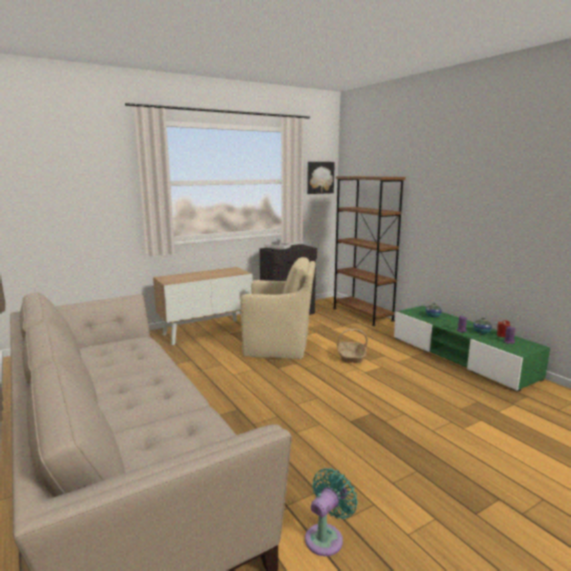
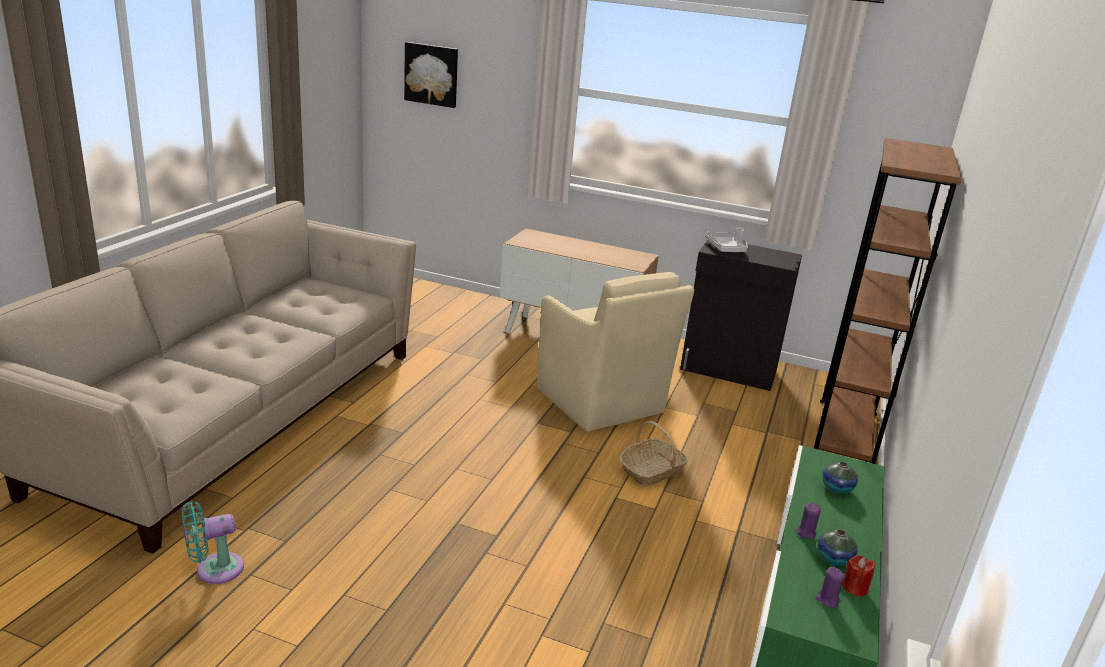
camera: 50 degrees right, 10 degrees up
(320, 177) = (899, 131): picture -> picture (432, 74)
(326, 537) = (214, 570): turquoise fan -> turquoise fan turned 150 degrees clockwise

